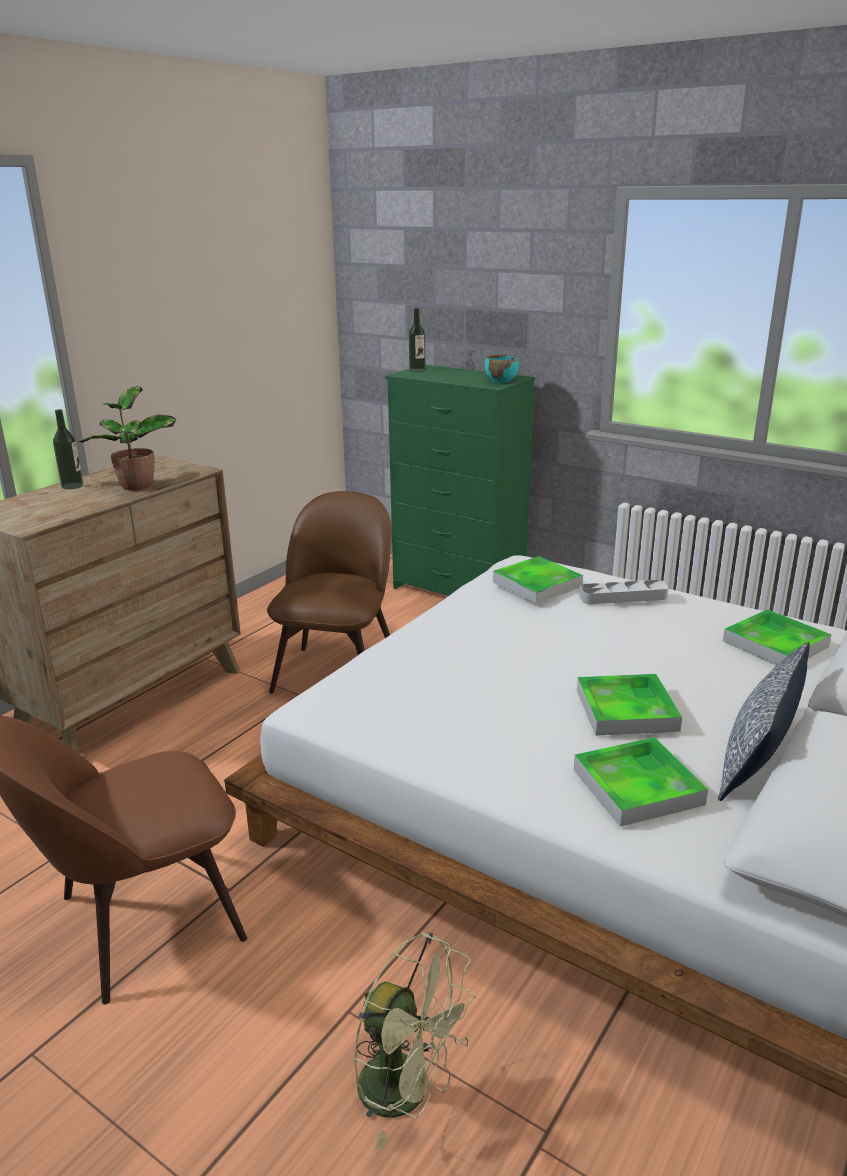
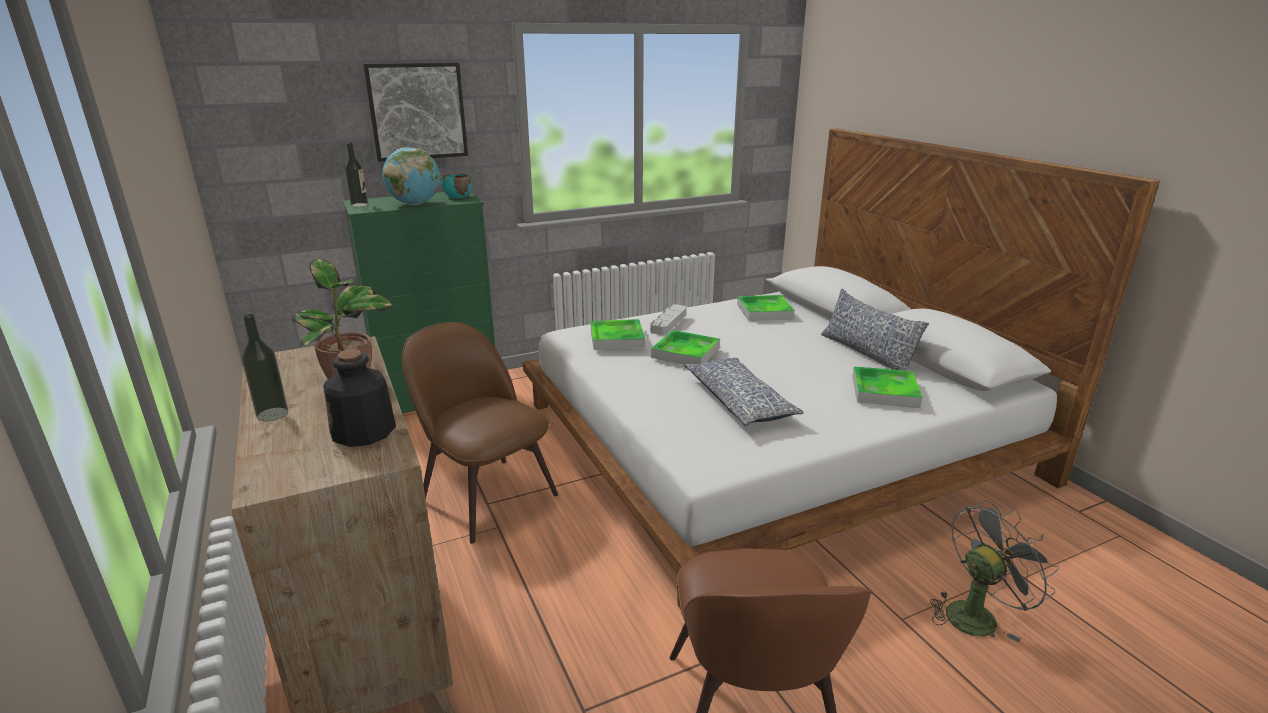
camera: 60 degrees left, 0 degrees up
(60, 511) = (364, 431): none -> bottle
(408, 1092) = (976, 614): green fan -> grey fan
(448, 379) = (415, 204): none -> globe
(479, 690) = (739, 401): none -> pillow
(505, 284) = (417, 111): none -> picture
(626, 710) = (804, 367): tray -> tray (685, 352)

